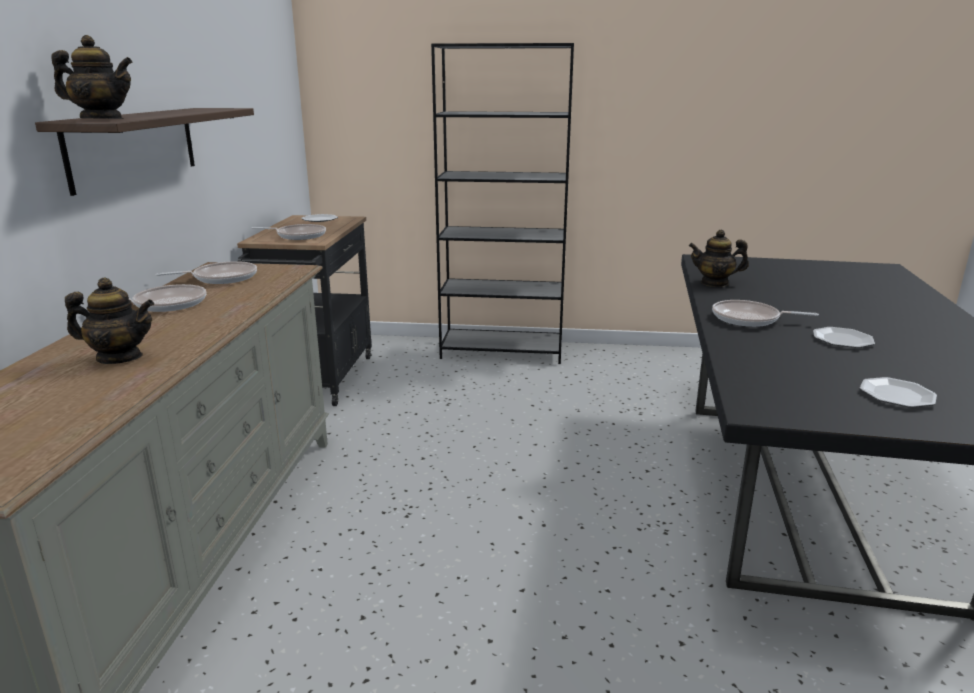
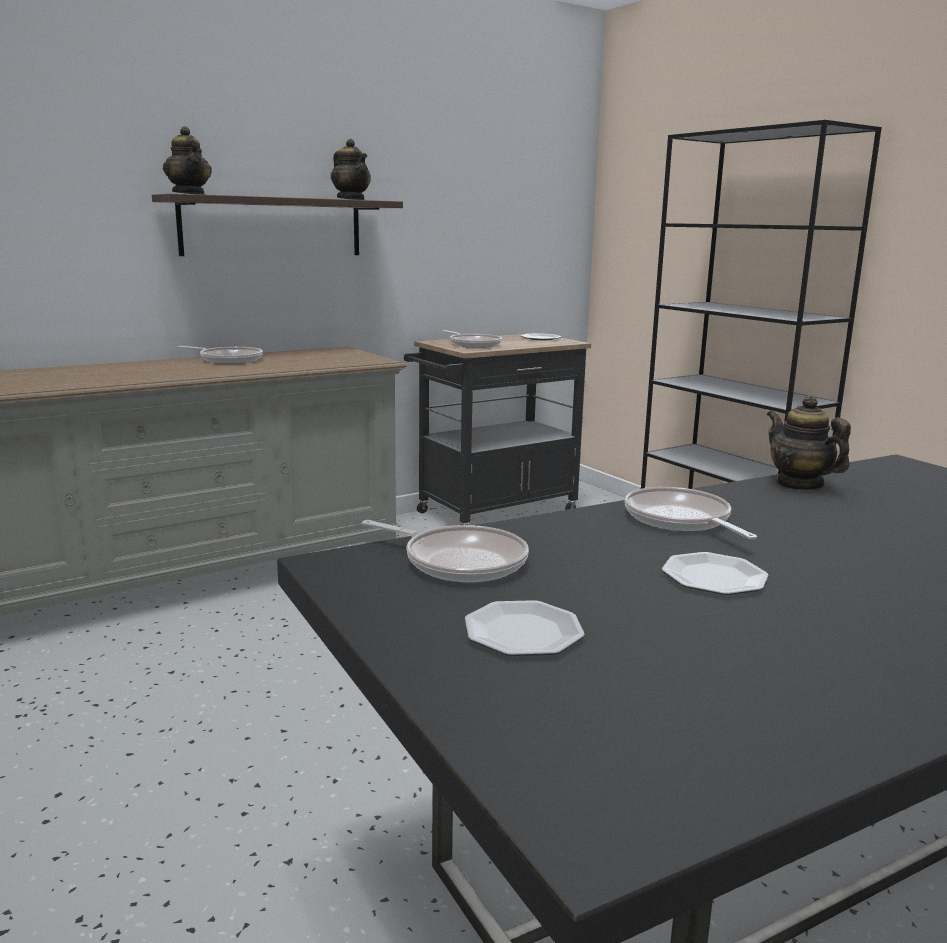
camera: 50 degrees right, 5 degrees down
(119, 358) = (106, 374): teapot -> teapot (351, 199)
(221, 278) = (313, 355): frying pan -> frying pan (459, 561)

